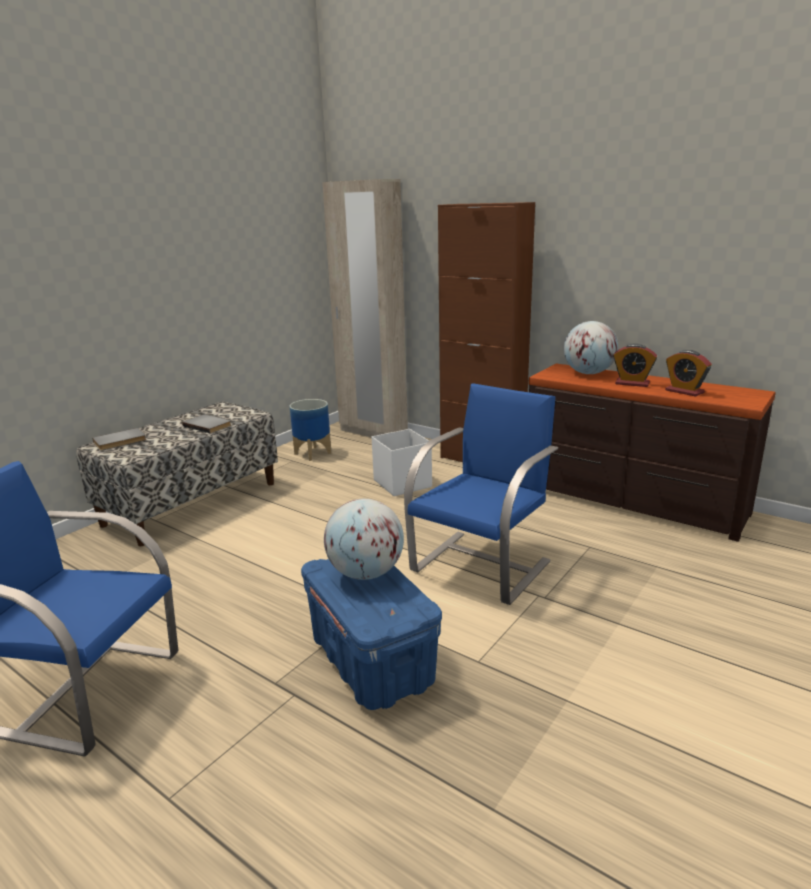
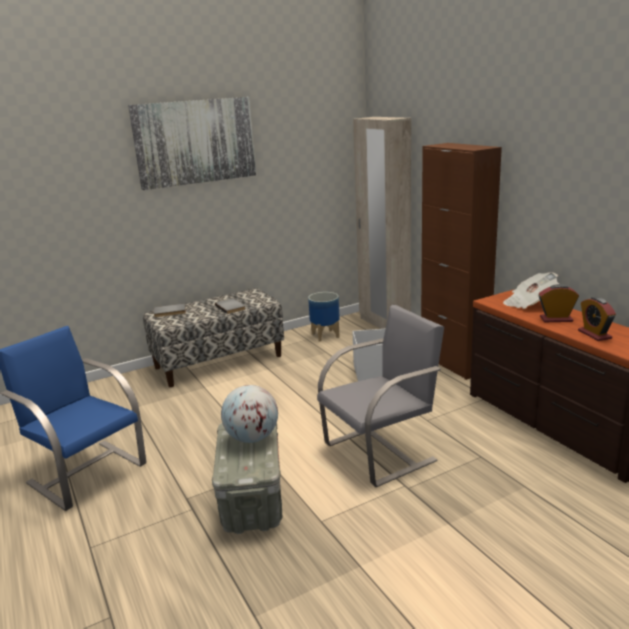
camera: 25 degrees right, 0 degrees up
(133, 198) = (195, 142): none -> picture
(370, 661) = (252, 500): blue storage box -> grey storage box
(482, 565) = (381, 452): blue chair -> grey chair
(588, 373) = (529, 303): globe -> newspaper
(632, 383) = (556, 319): alarm clock -> alarm clock turned 135 degrees clockwise

